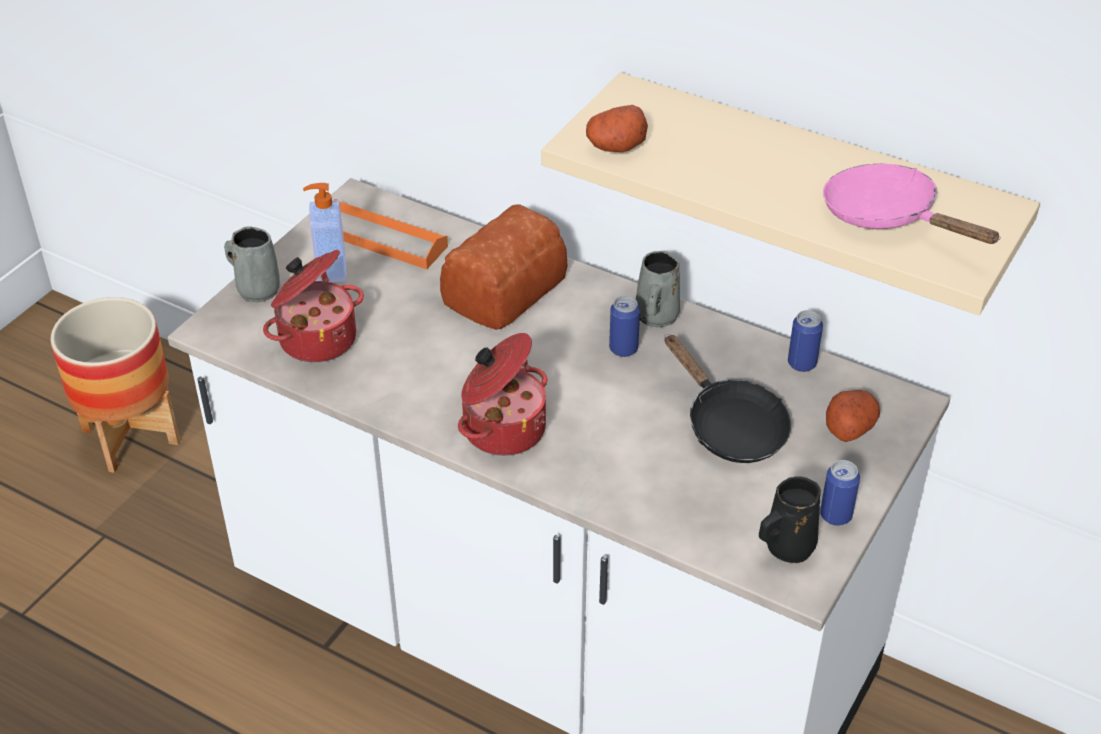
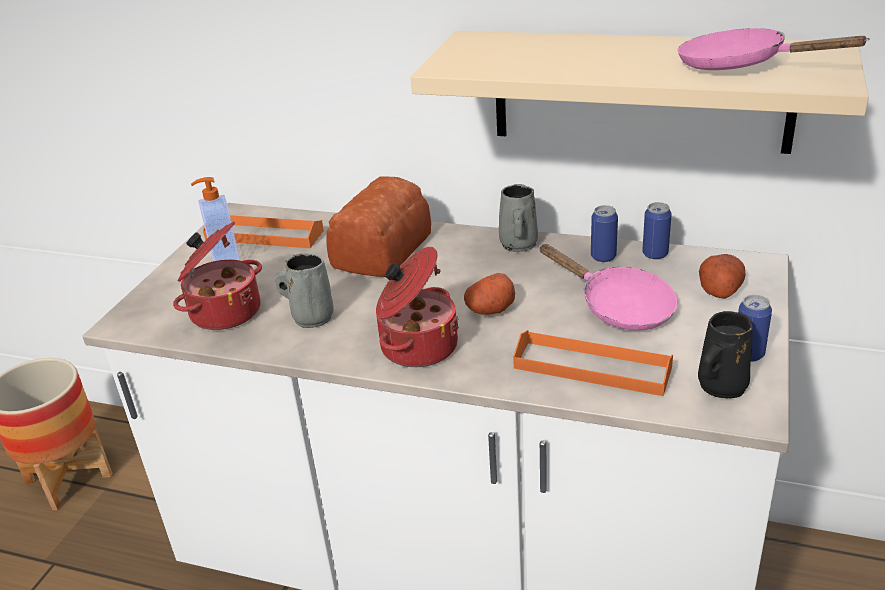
camera: 10 degrees left, 10 degrees down
(256, 289) = (161, 287): grey mug -> grey mug (310, 317)
(616, 146) = (476, 65): potato -> potato (490, 309)
(623, 349) = (500, 271): can -> can (603, 257)
(669, 495) = (592, 368): none -> orange tray
(729, 426) = (618, 307): black frying pan -> pink frying pan

